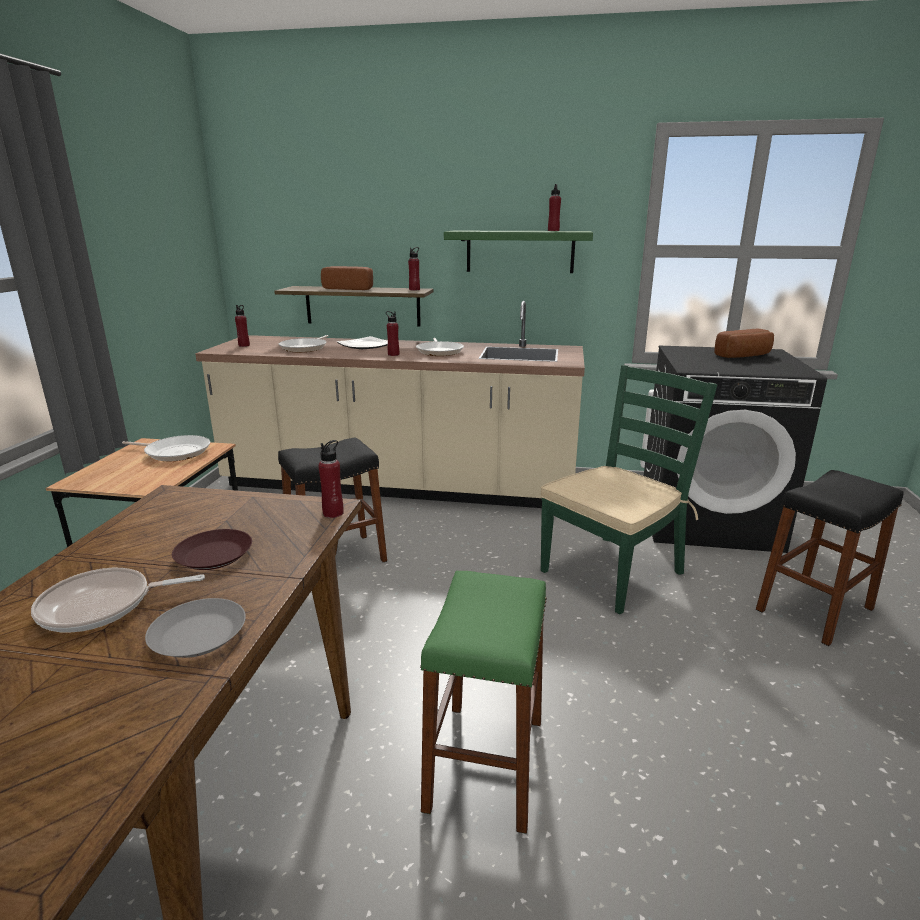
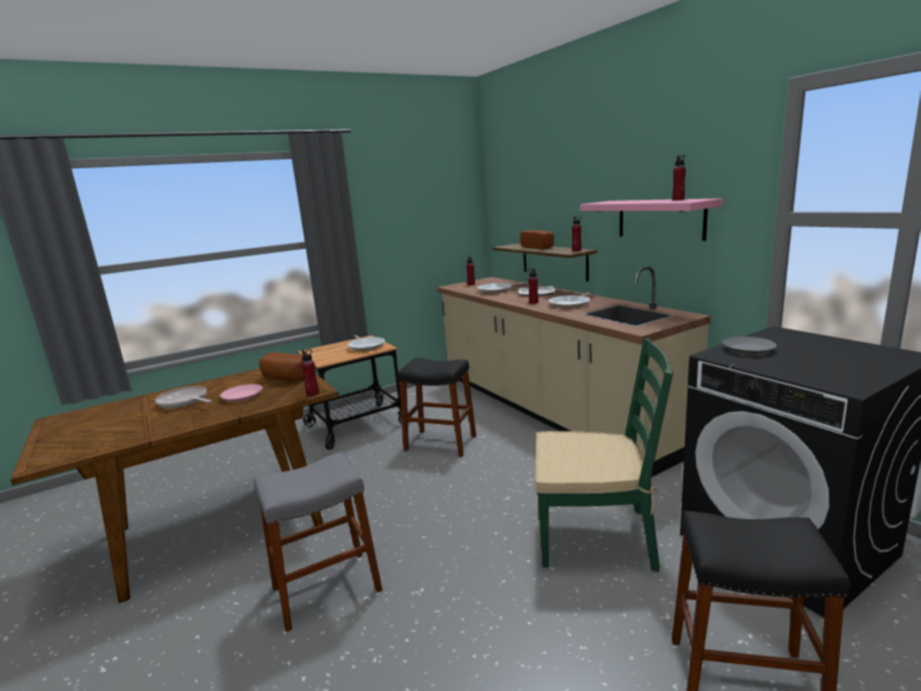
camera: 50 degrees right, 5 degrees down
(199, 635) = (176, 423): grey plate -> grey plate (749, 349)
(213, 556) = (242, 396): brown plate -> pink plate
(485, 763) = (326, 589): green stool -> grey stool
(520, 251) = (660, 219): green shelf -> pink shelf
(745, 356) = (842, 354): bread -> bread (284, 378)

